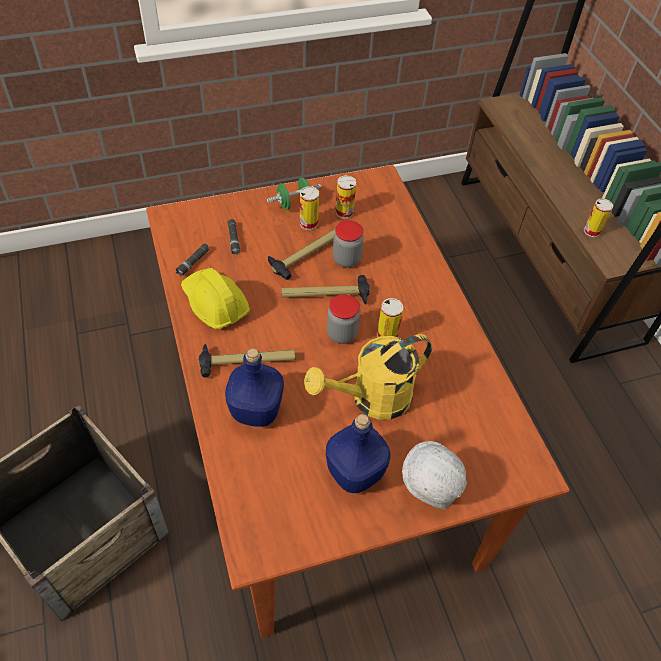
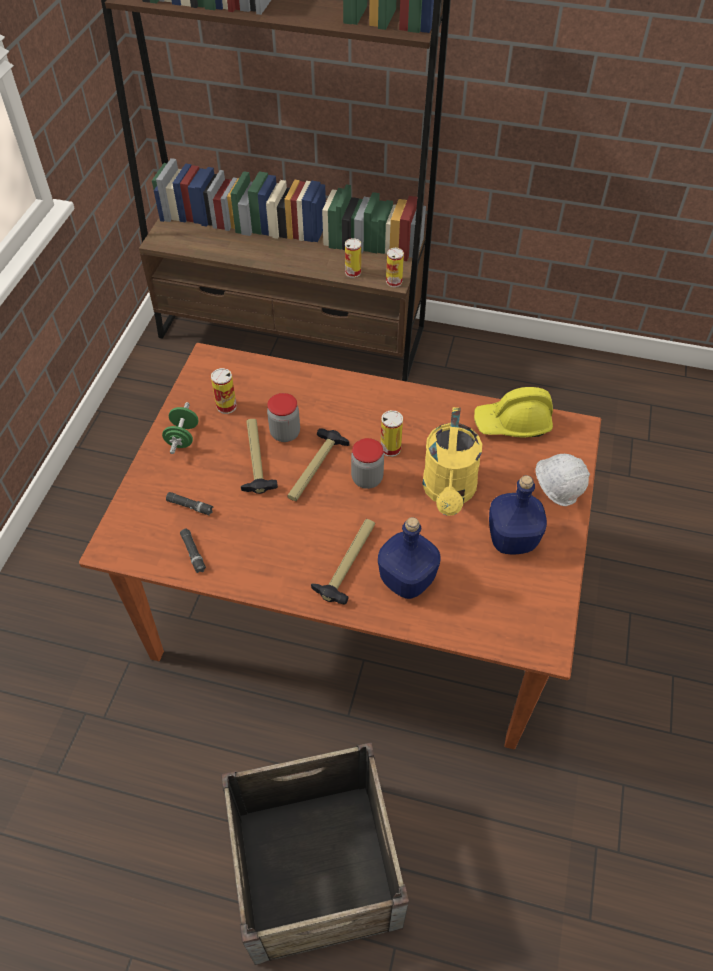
camera: 55 degrees left, 0 degrees up
(214, 303) = (260, 558): yellow hard hat -> yellow hard hat (512, 423)
(308, 223) = (218, 439): can -> can (394, 281)

